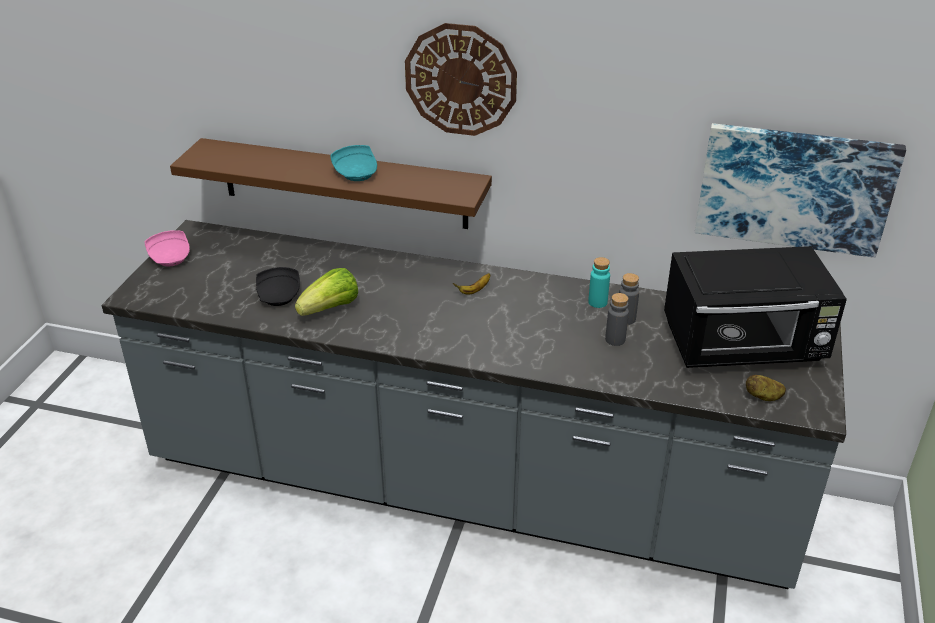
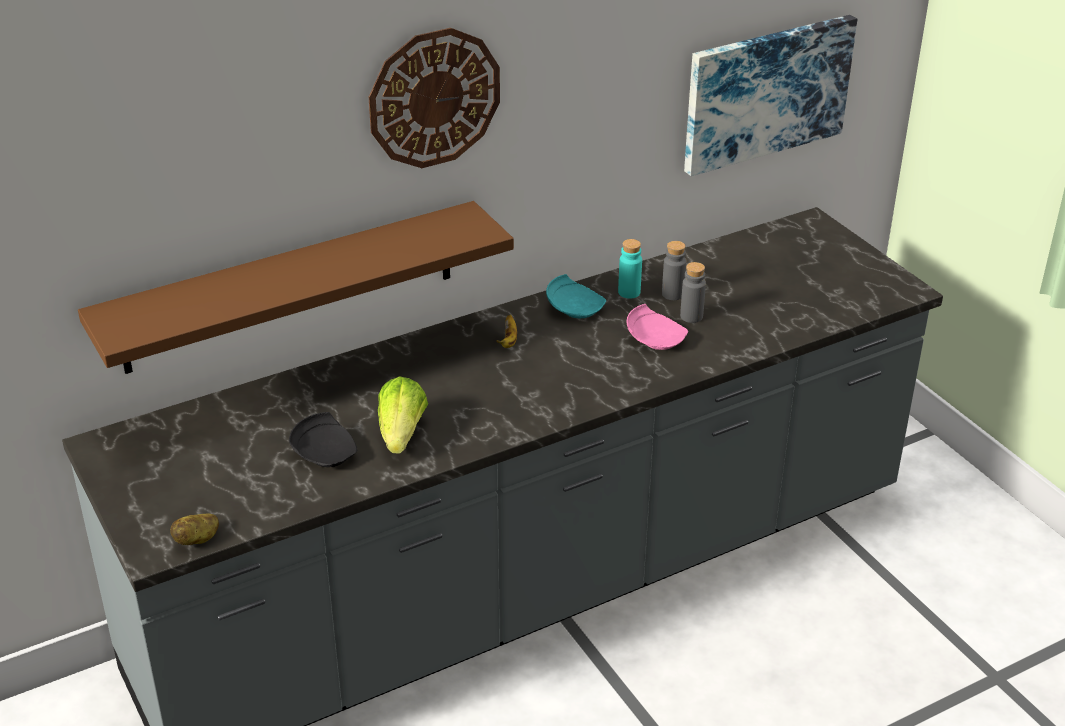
camera: 45 degrees left, 0 degrees up
(171, 257) = (124, 486): pink plate -> pink plate (655, 339)
(357, 173) = (339, 260): turquoise plate -> turquoise plate (574, 308)
(744, 346) = (789, 267): black microwave -> none
(763, 397) = (858, 299): potato -> potato (197, 539)

